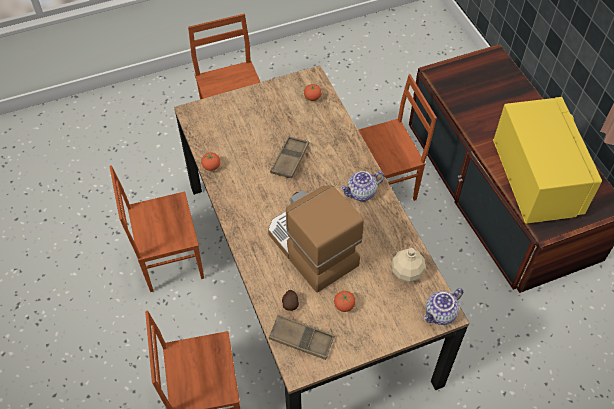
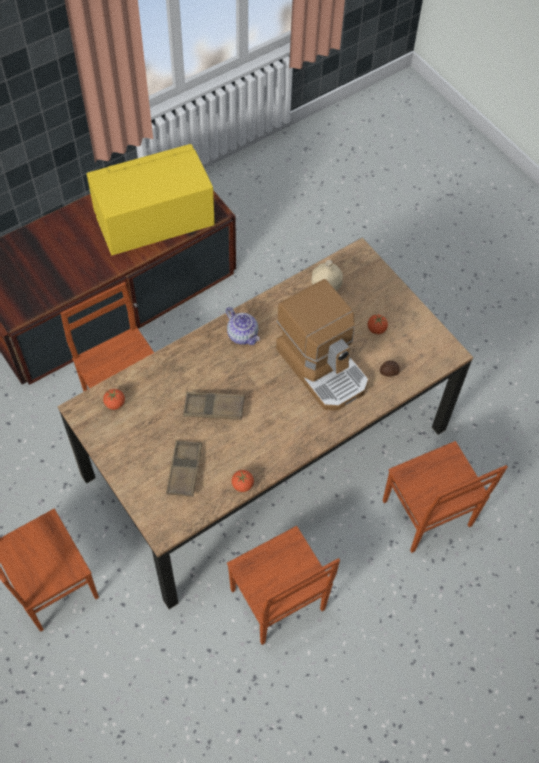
camera: 105 degrees left, 5 degrees up
(301, 339) = (421, 356): brown tray -> brown tray (184, 470)
(311, 249) = (323, 367): coffee machine -> coffee machine turned 75 degrees counterclockwise
(440, 314) = (361, 257): teapot -> none

